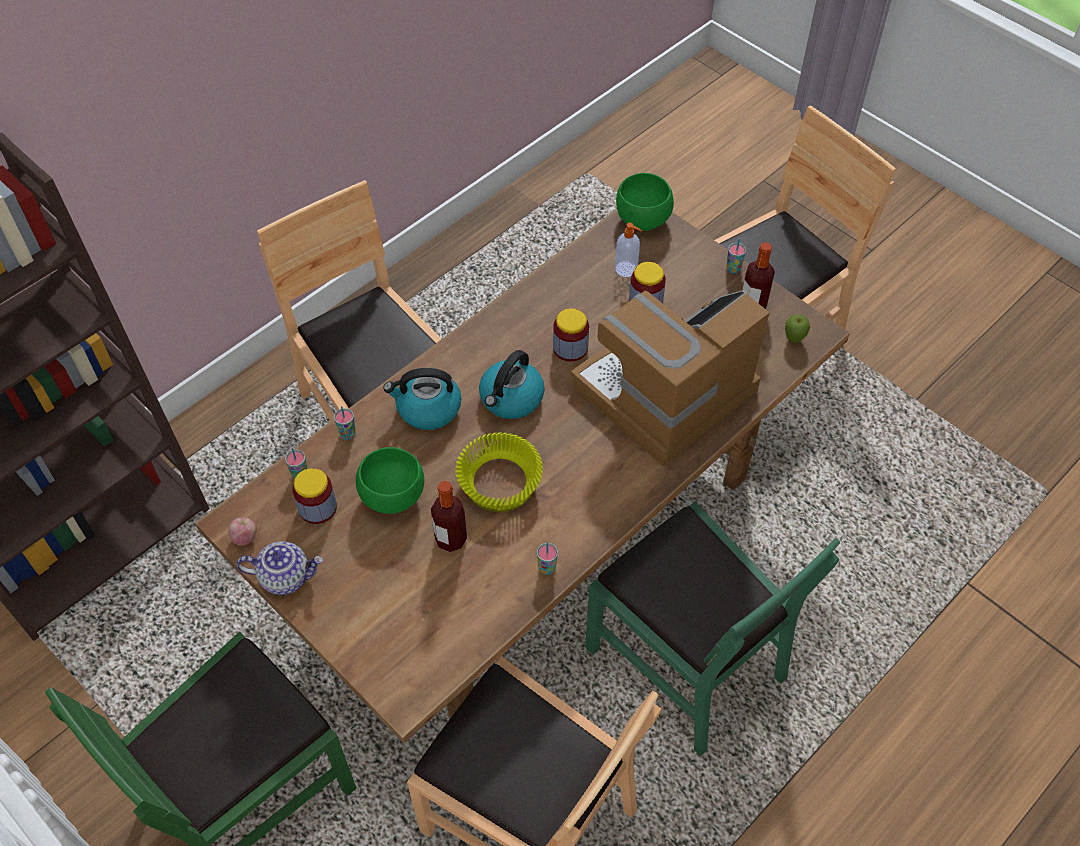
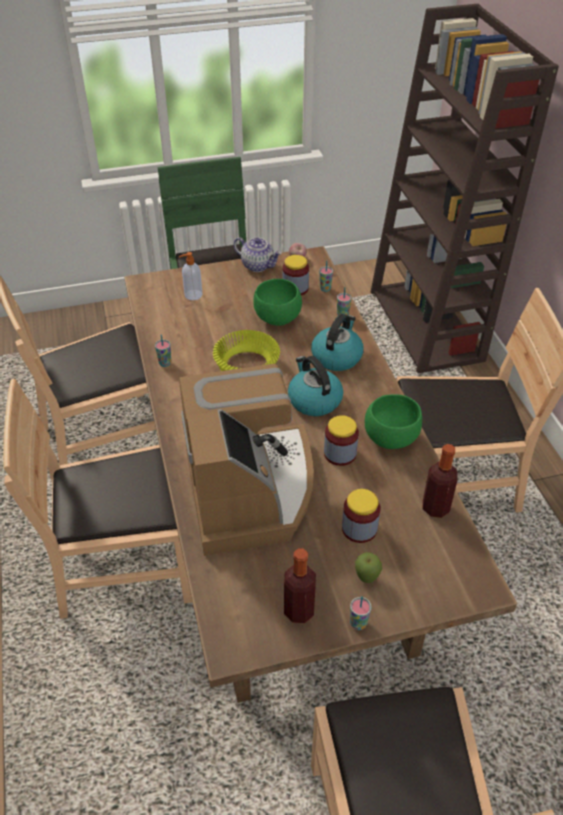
camera: 120 degrees right, 10 degrees down
(285, 576) = (258, 265): teapot -> teapot turned 90 degrees counterclockwise
(451, 539) = (224, 331): bottle -> bottle (435, 507)
(627, 269) = (407, 534): soap dispenser -> soap dispenser (192, 295)
(642, 221) = (468, 579): green bowl -> green bowl (390, 438)
(686, 660) = (125, 565): green chair -> brown chair
(793, 340) = (236, 621): apple -> apple (366, 578)

